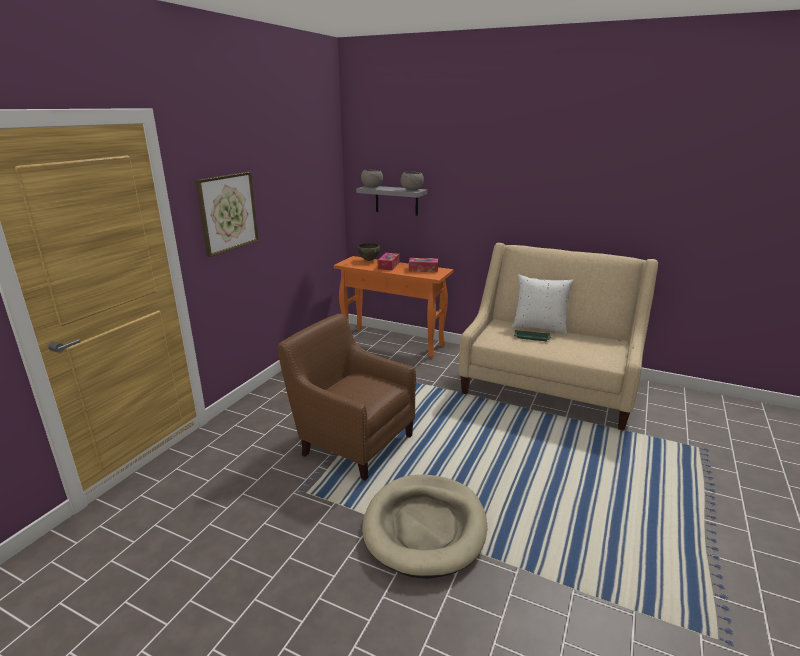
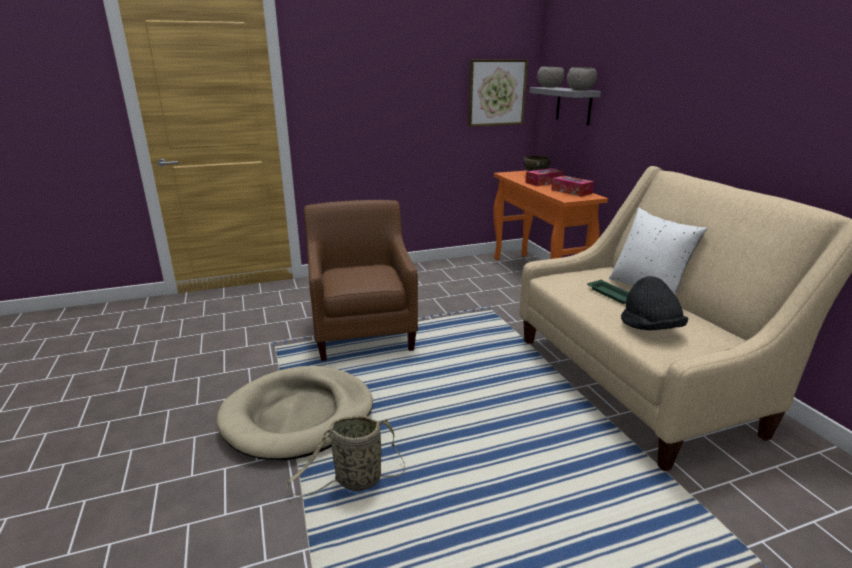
camera: 45 degrees right, 0 degrees up
(227, 212) = (351, 89): picture -> picture (496, 93)
(528, 537) = (355, 481): none -> basket
(582, 351) = (650, 329): none -> black hat

